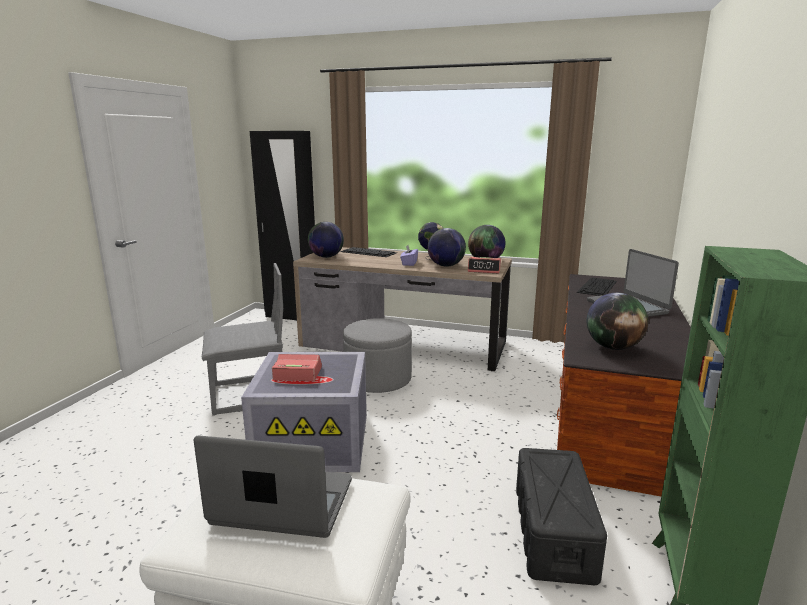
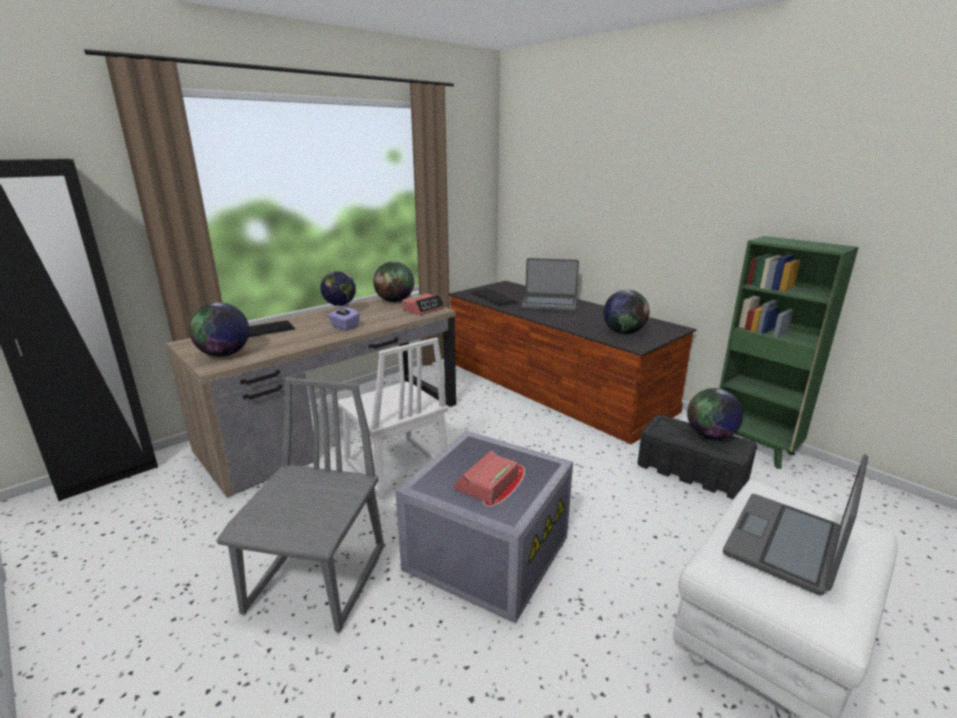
camera: 60 degrees left, 5 degrees up
(378, 379) = (395, 468): grey ottoman -> white chair
(446, 266) = (382, 316): globe -> globe (710, 436)

